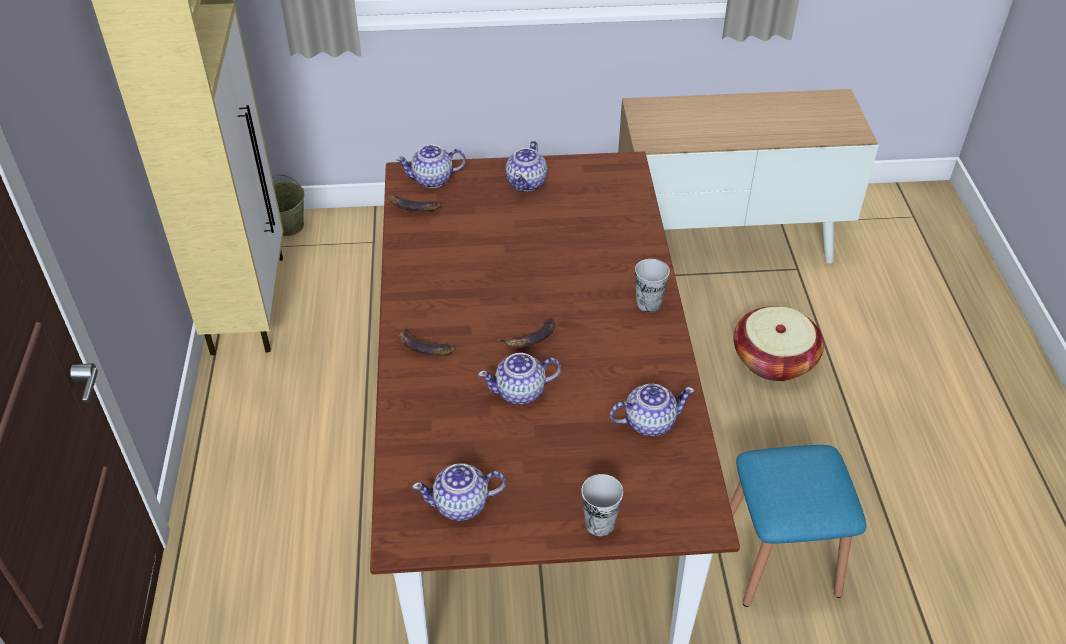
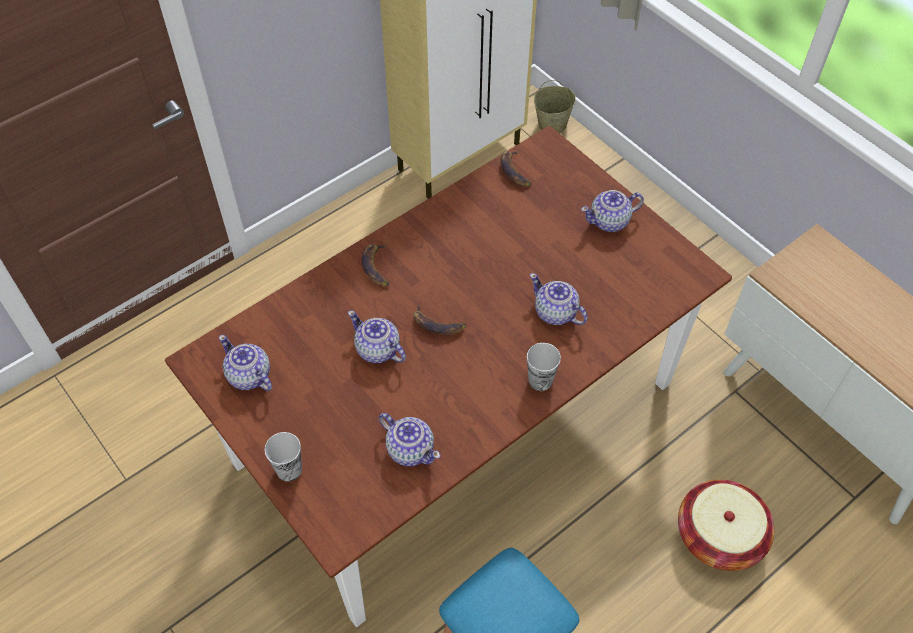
camera: 55 degrees right, 10 degrees up
(433, 179) = (556, 163): teapot -> teapot (555, 313)

